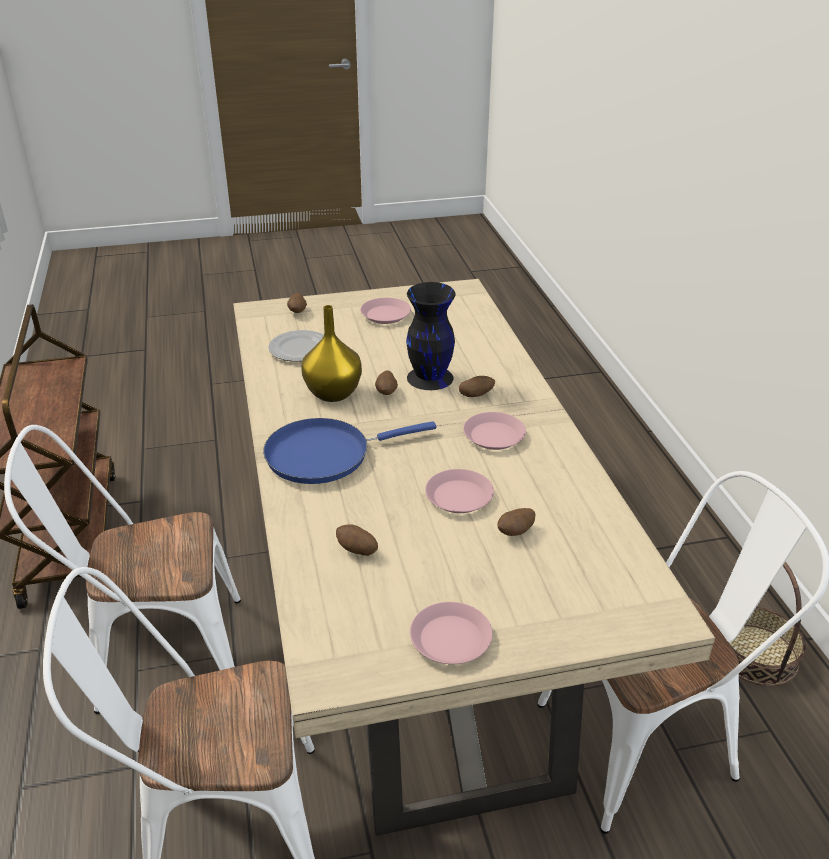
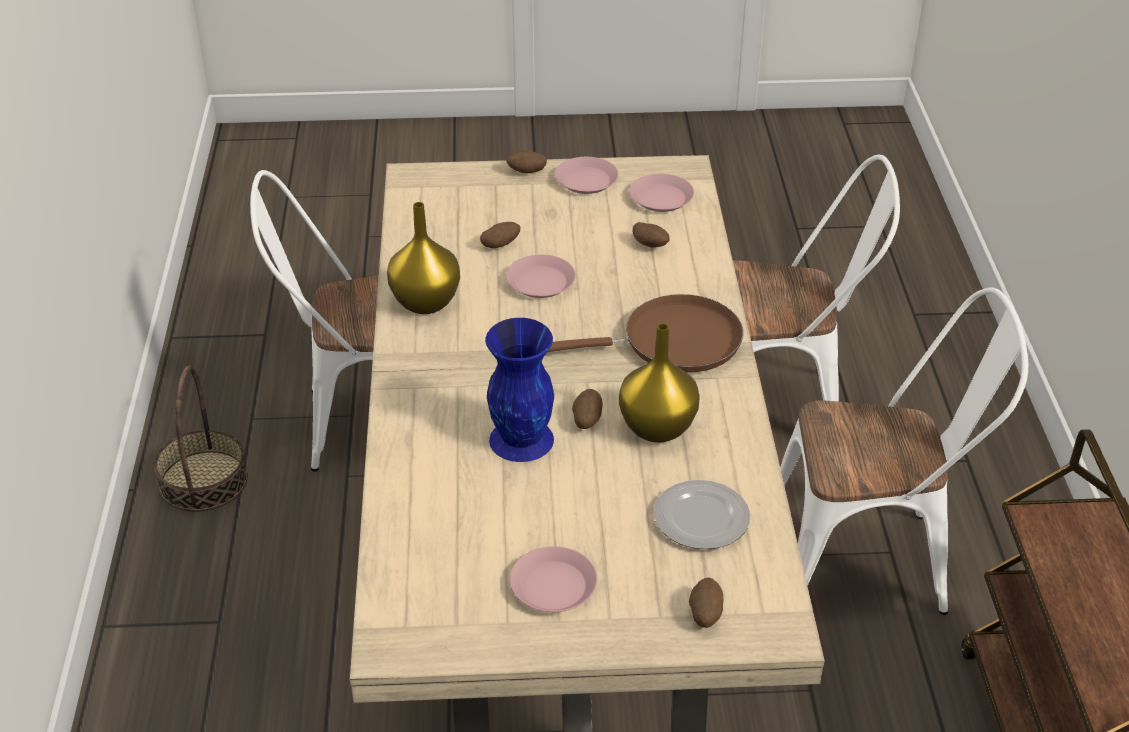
camera: 170 degrees left, 5 degrees up
(325, 455) = (673, 342): blue frying pan -> brown frying pan
(429, 378) = (522, 439): black vase -> blue vase
(476, 395) = (471, 402): potato -> potato (526, 172)
(494, 435) = (475, 344): pink plate -> pink plate (661, 198)
(555, 465) = (425, 303): none -> yellow vase

